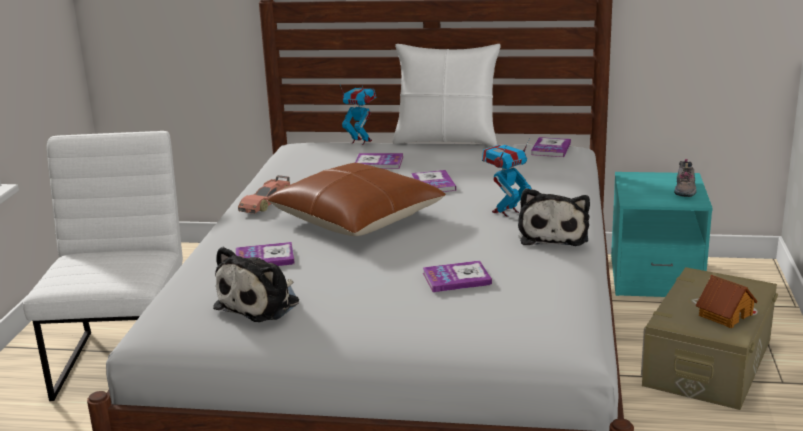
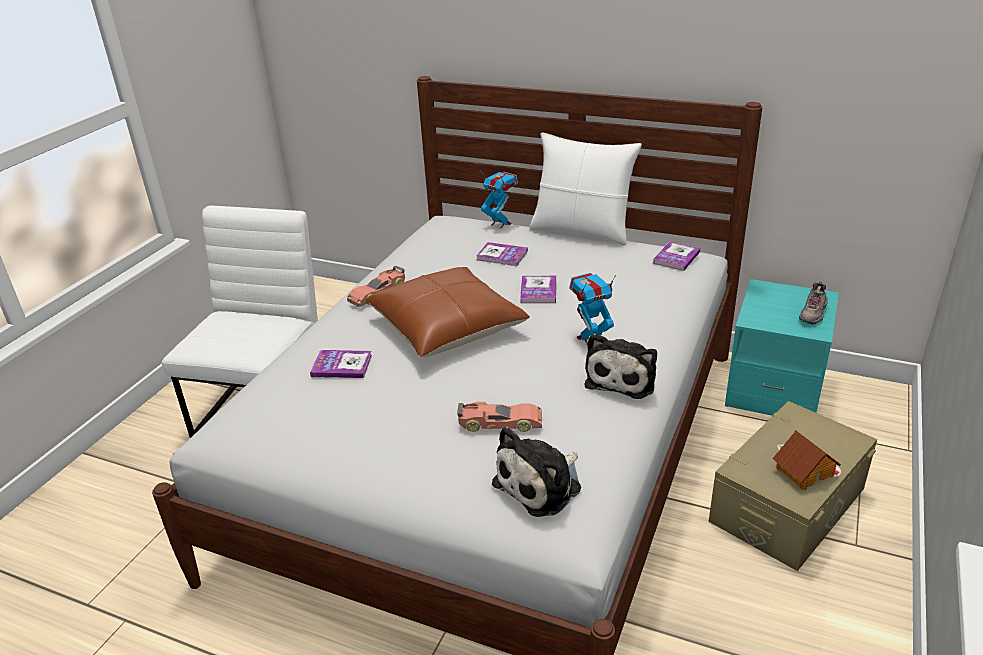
camera: 15 degrees right, 10 degrees up
(261, 304) = (312, 423): plush toy -> plush toy (541, 484)
(456, 278) = (500, 423): book -> toy car

